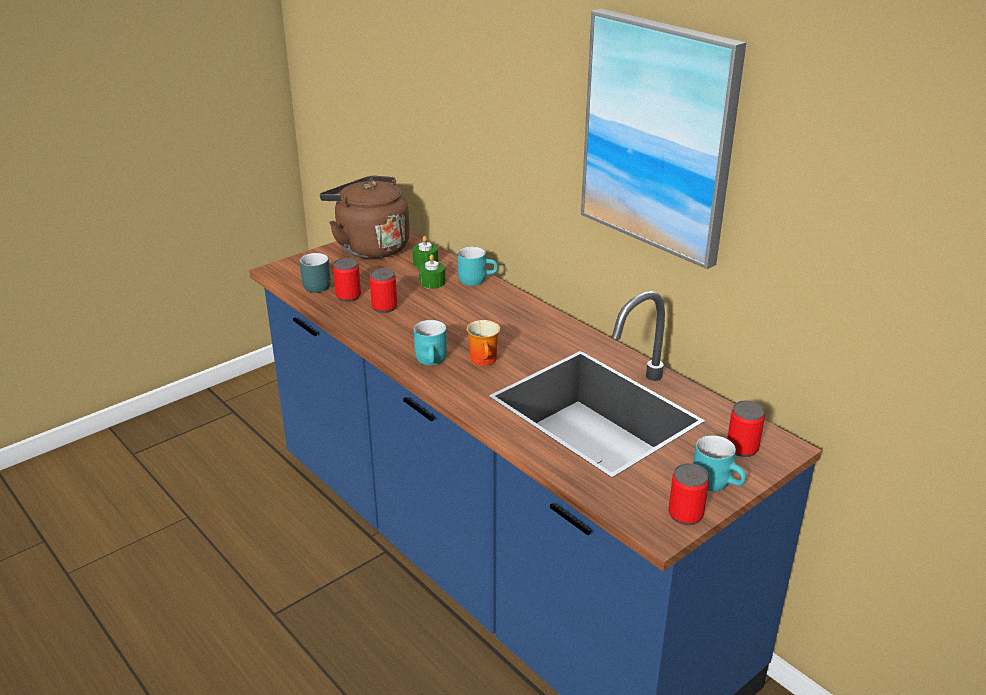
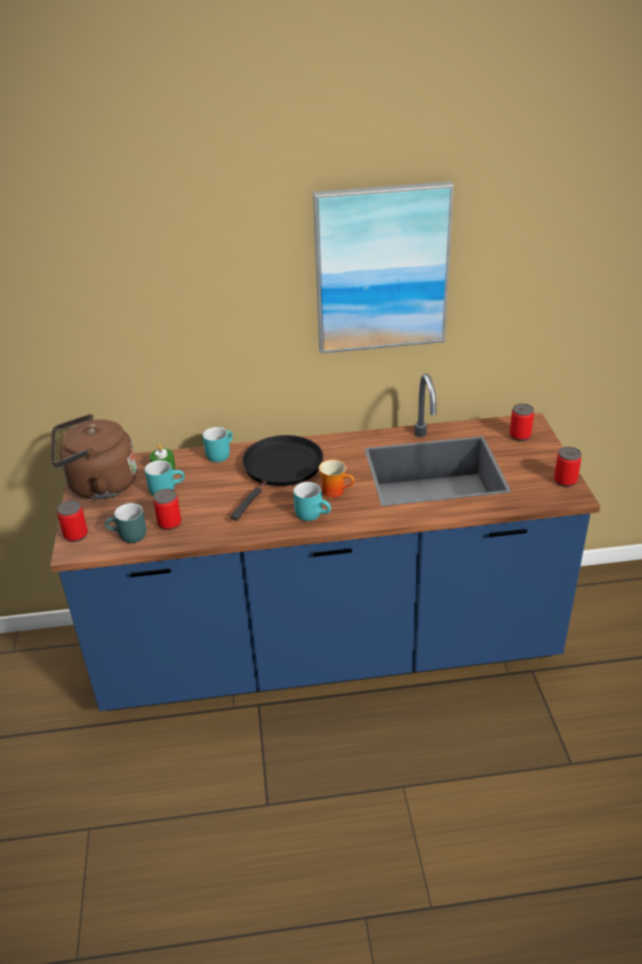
camera: 55 degrees left, 5 degrees up
(384, 307) = (209, 511): can -> can (76, 535)
(432, 282) = (198, 475): green candle -> none
(487, 318) = (280, 469): none -> black frying pan
(717, 482) = (544, 457): turquoise mug -> turquoise mug (166, 489)

